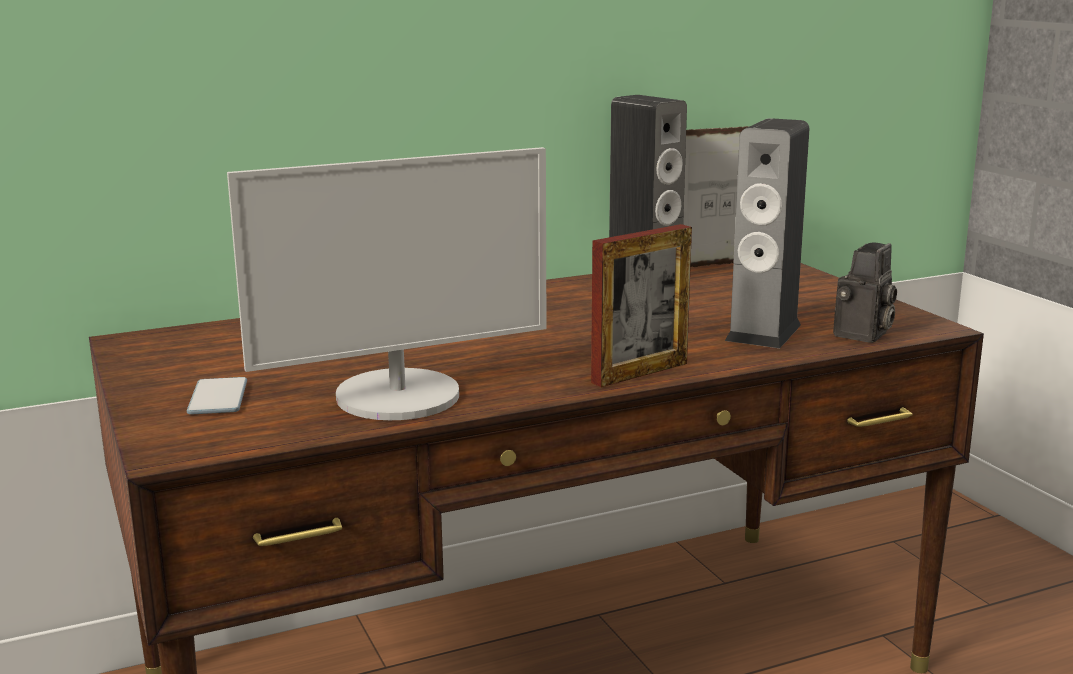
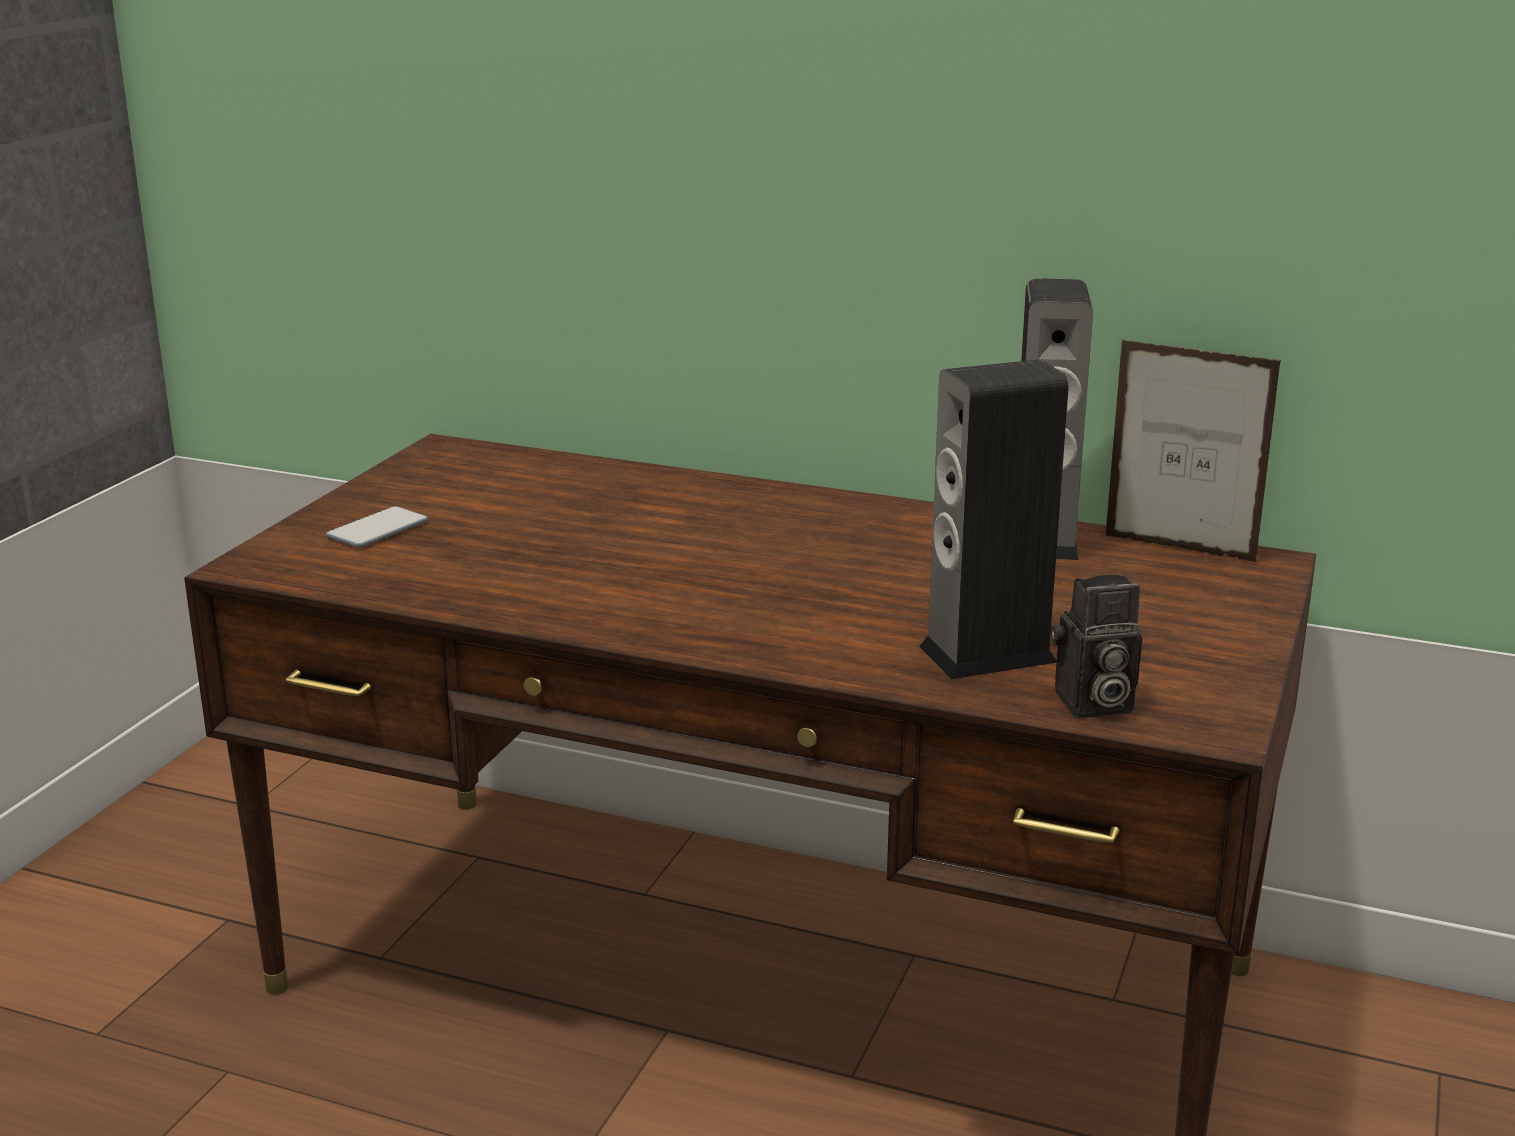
camera: 45 degrees right, 5 degrees up
(399, 396) = (493, 583): monitor -> none
(640, 373) = (738, 646): picture frame -> none

